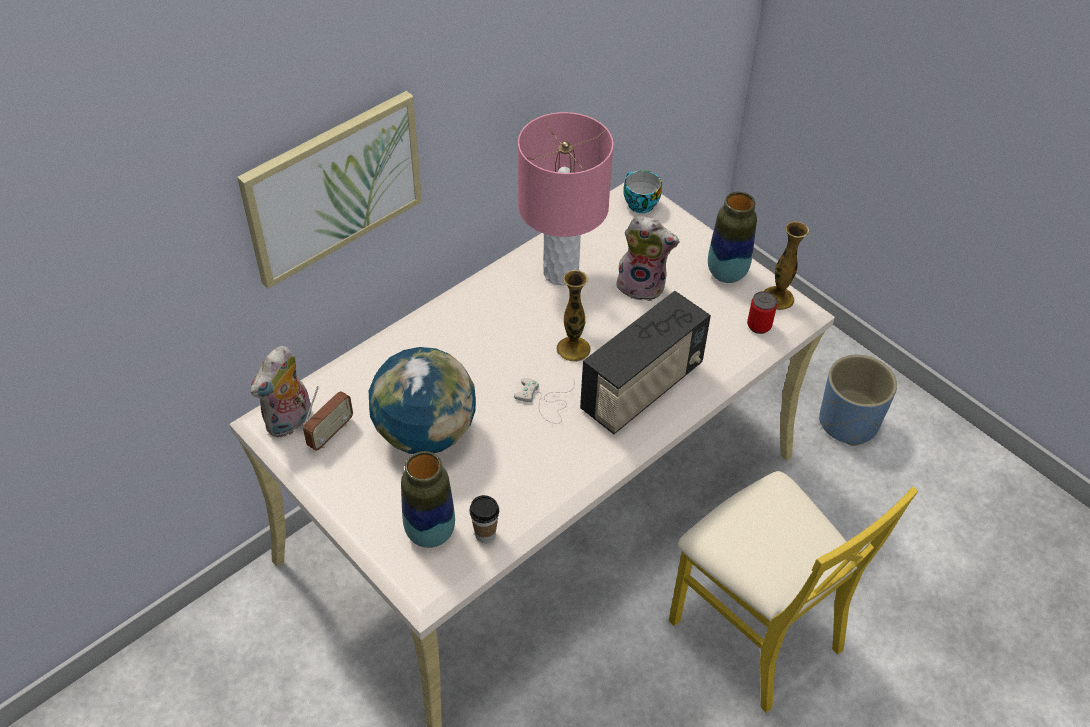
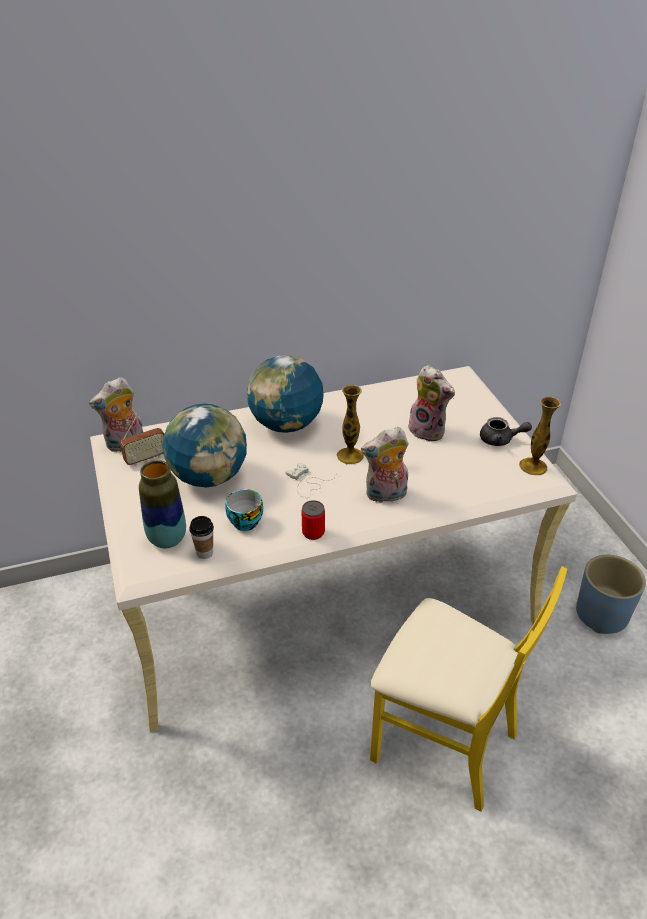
camera: 25 degrees right, 10 degrees down
(333, 187) = (191, 275): picture -> none
(473, 328) = (286, 424): none -> globe
(561, 273) = (372, 408): pink table lamp -> none
(638, 203) = (458, 381): cup -> cup (244, 520)
(642, 389) = (385, 495): radio -> plush toy
(726, 273) = (500, 440): vase -> grey teapot
(755, 630) = (443, 742): yellow chair -> yellow chair turned 45 degrees counterclockwise
(759, 325) = (506, 480): can -> can (313, 532)

